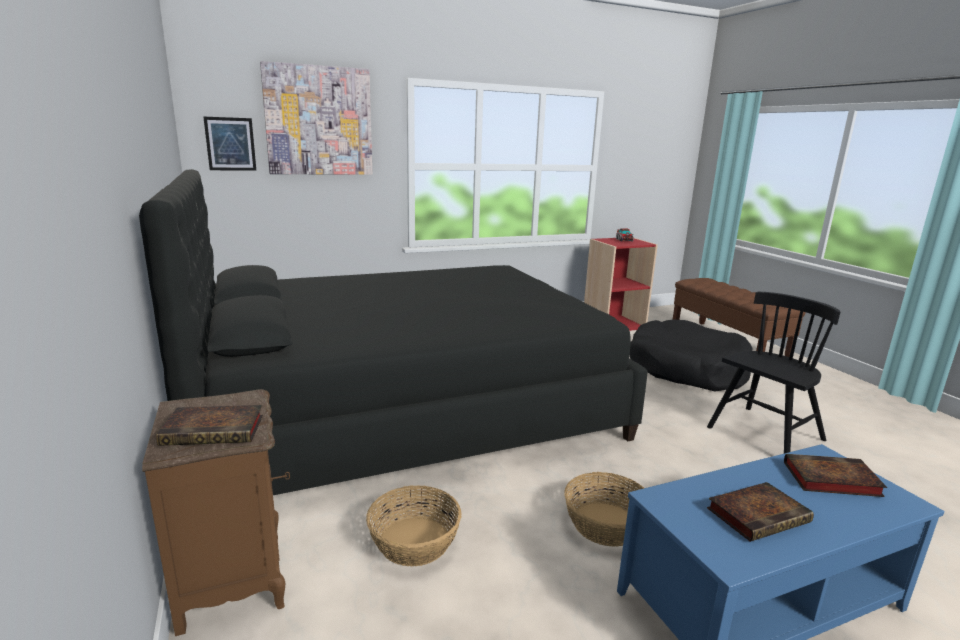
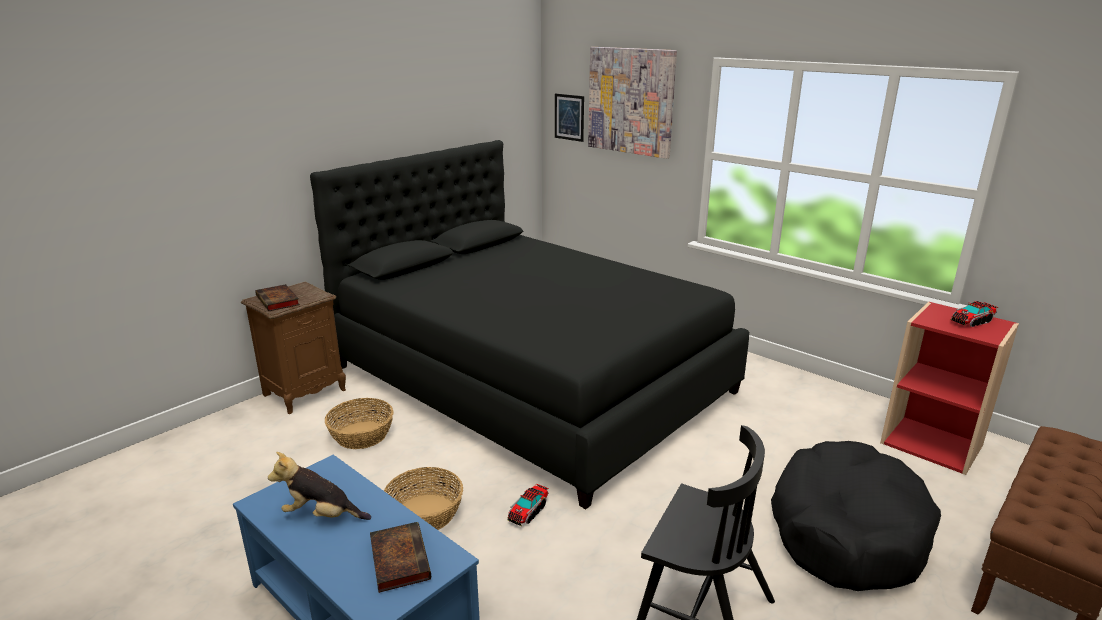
camera: 65 degrees right, 5 degrees up
(626, 466) = (528, 512): none -> toy truck
(759, 515) = (322, 515): book -> plush toy

